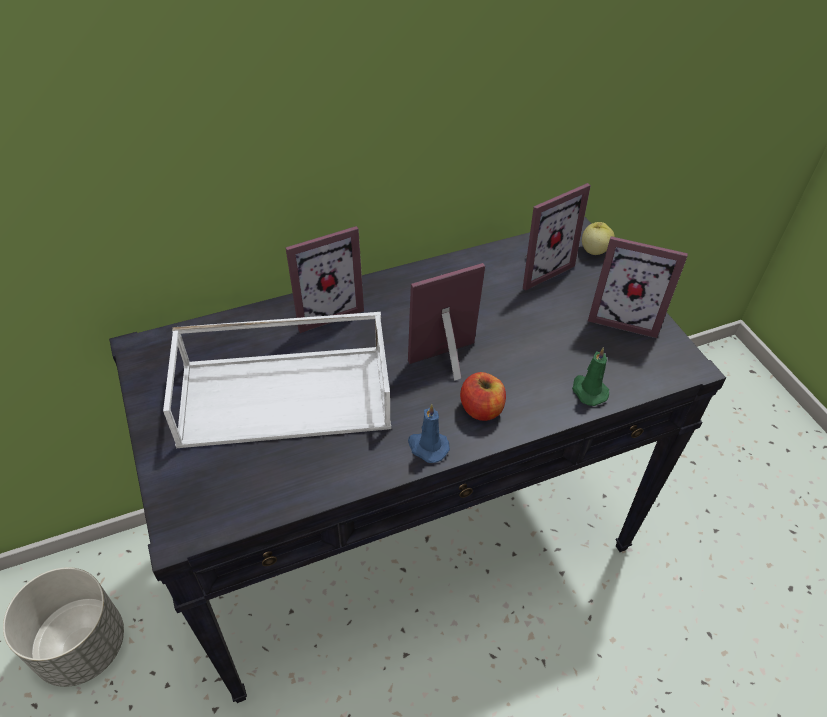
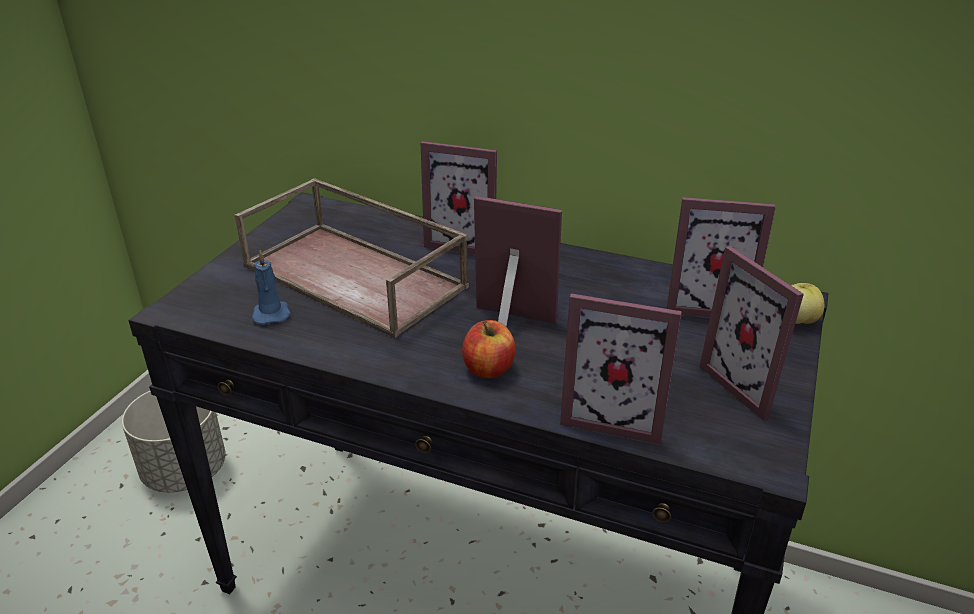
camera: 45 degrees right, 15 degrees down
(287, 394) = (357, 276): white tray -> brown tray
(427, 447) = (404, 365): blue candle -> blue candle (271, 313)
(588, 390) = (614, 416): green candle -> picture frame

